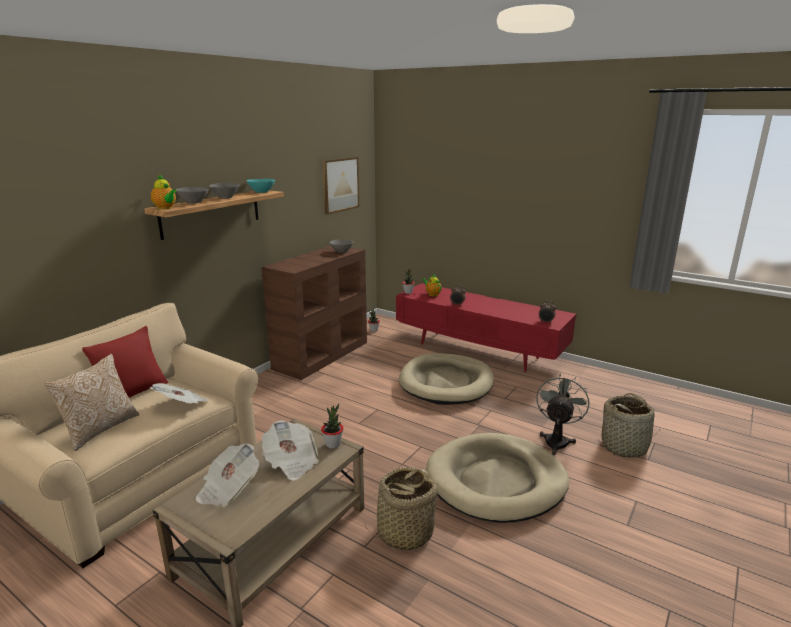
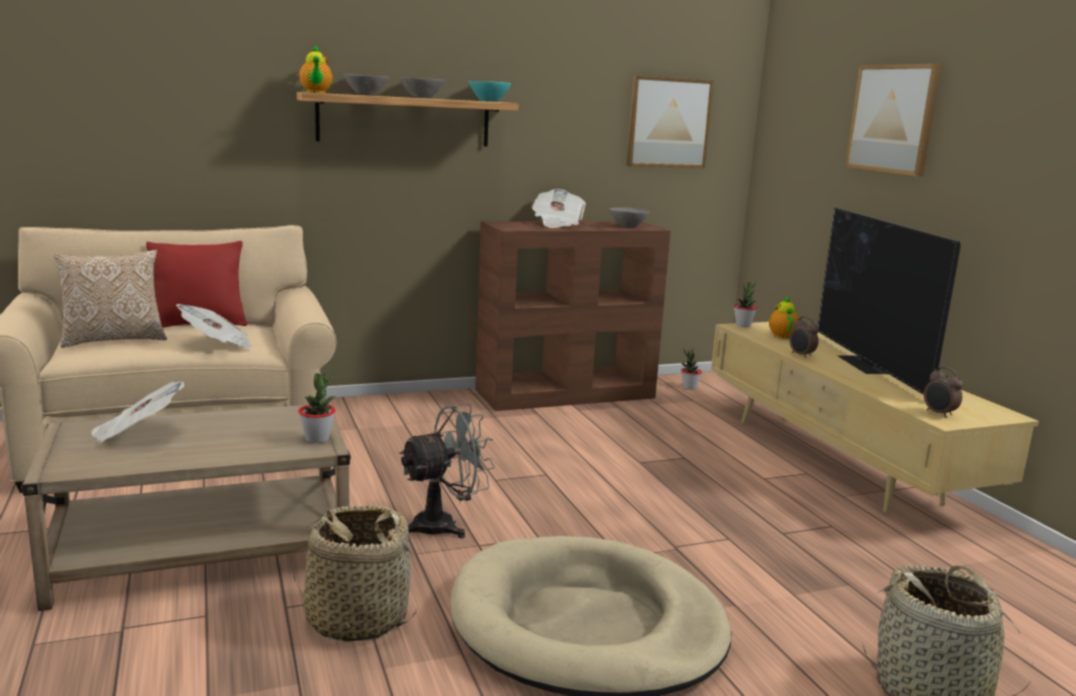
camera: 35 degrees right, 5 degrees down
(291, 462) = (240, 437): newspaper -> newspaper (557, 224)
(446, 382) = (707, 480): beige dog bed -> none
(473, 177) = (893, 119): none -> picture
(479, 350) = (839, 459): red tv stand -> beige tv stand
(487, 302) = (867, 364): none -> television
(557, 440) = (792, 623): grey fan -> grey fan (444, 525)

